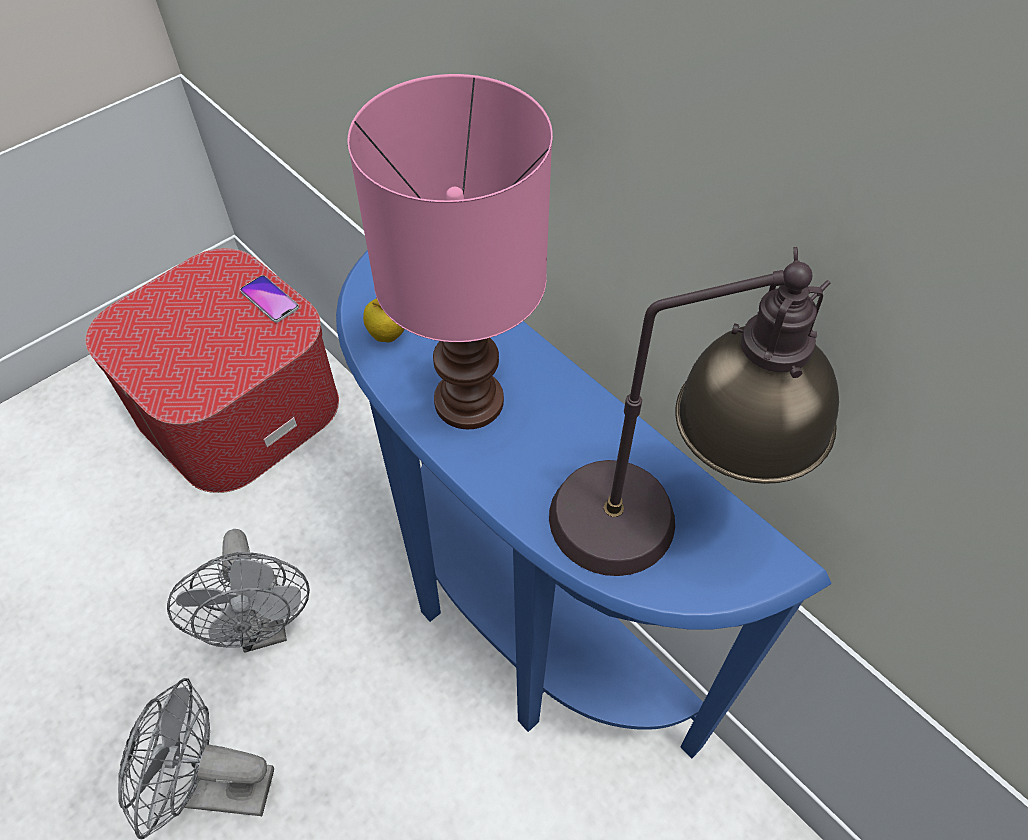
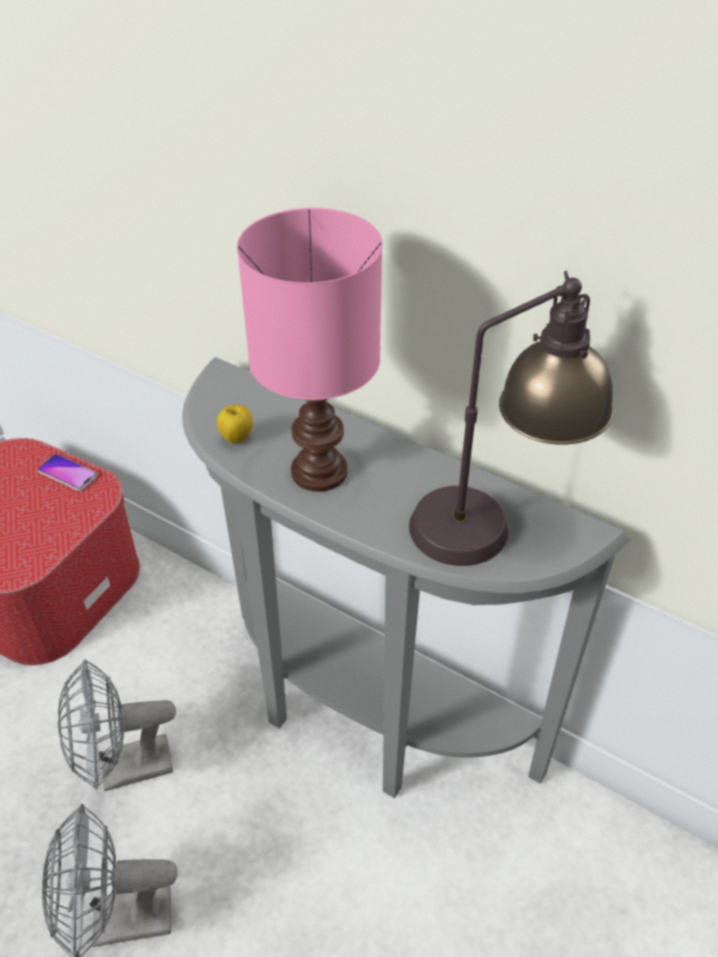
camera: 15 degrees left, 10 degrees down
(264, 626) = (124, 769): grey fan -> grey fan turned 105 degrees clockwise
(519, 634) = (362, 720): blue console table -> grey console table

